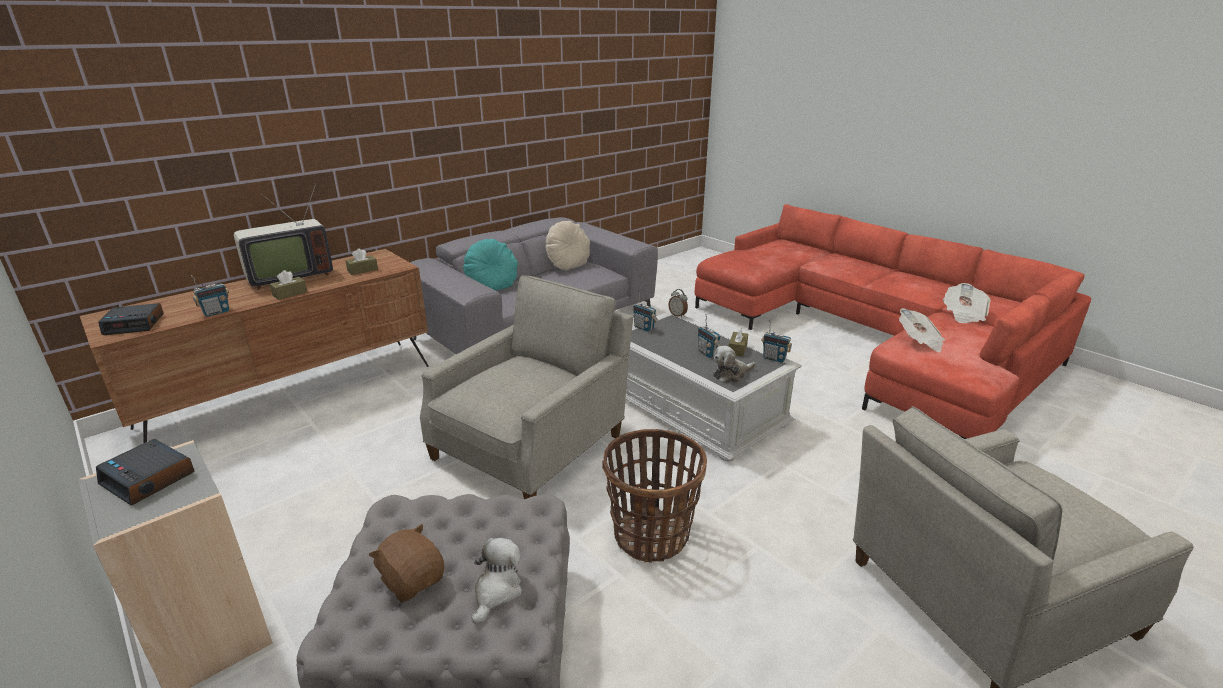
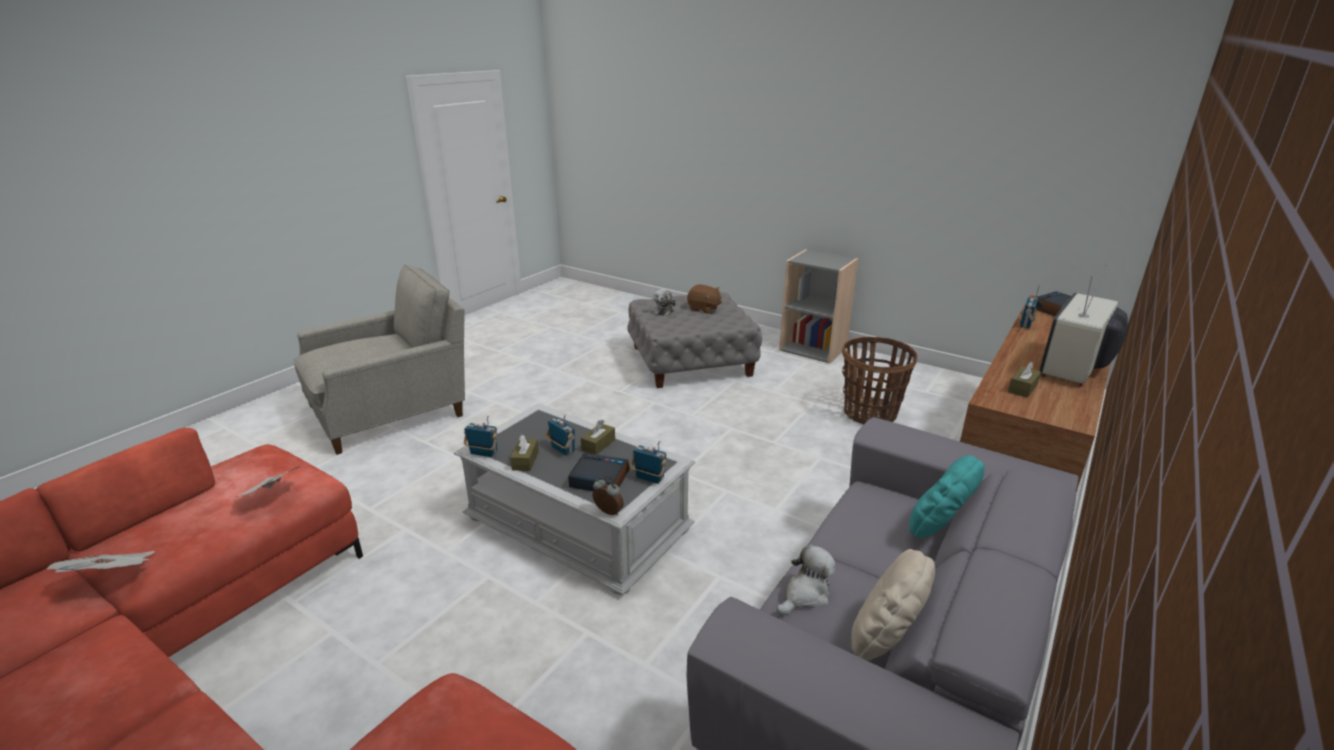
camera: 165 degrees right, 0 degrees up
(149, 478) = (828, 260): alarm clock -> alarm clock (599, 479)
(290, 294) = (1017, 349): brown tissue box -> brown tissue box (598, 445)
(532, 444) = (731, 455): grey armchair -> none
(651, 535) = (603, 410): basket -> basket (870, 413)
(731, 374) = (537, 427): plush toy -> plush toy (805, 595)

